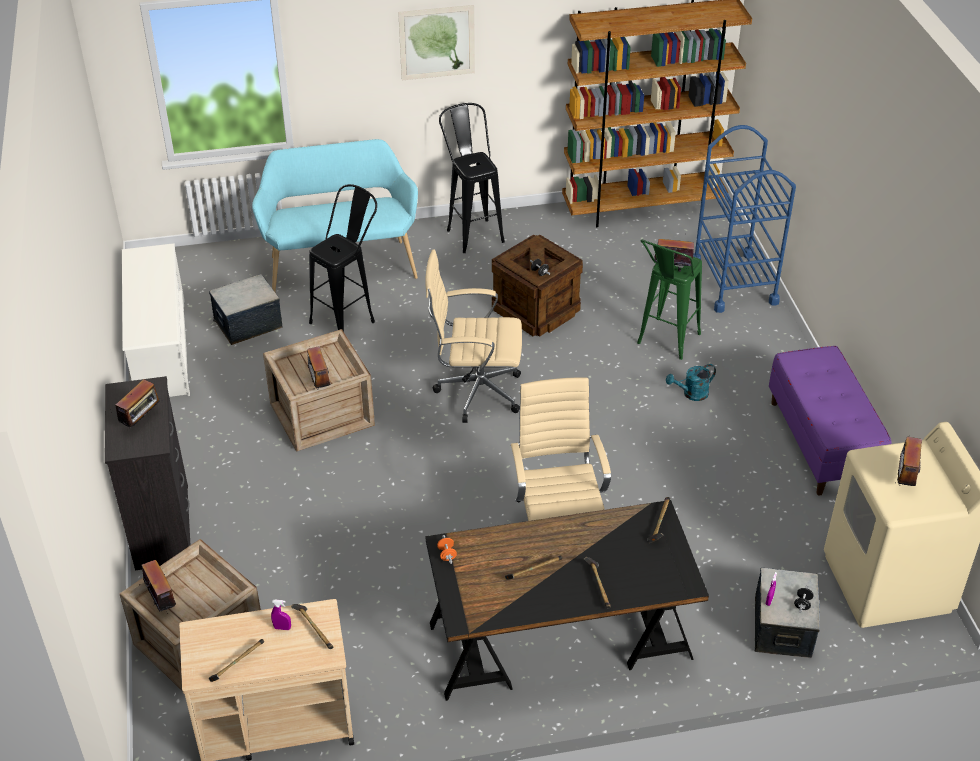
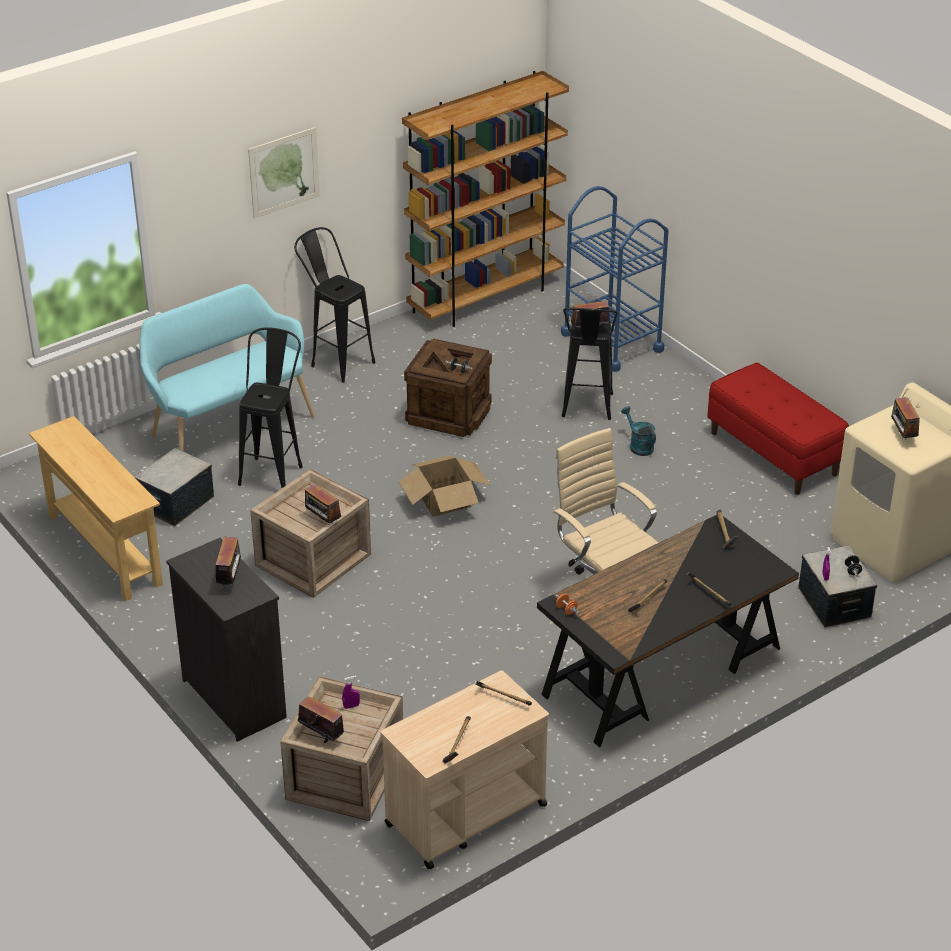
camera: 25 degrees left, 5 degrees down
(161, 349) = (104, 550): white shoe rack -> beige console table
(282, 628) = (473, 705): purple spray bottle -> purple spray bottle (351, 706)
(475, 392) = (444, 499): beige office chair -> cardboard box
(664, 344) = (586, 411): green stool -> black stool
(691, 394) = (638, 446): turquoise watering can -> turquoise watering can turned 105 degrees clockwise
(821, 443) = (774, 453): purple bench -> red bench

